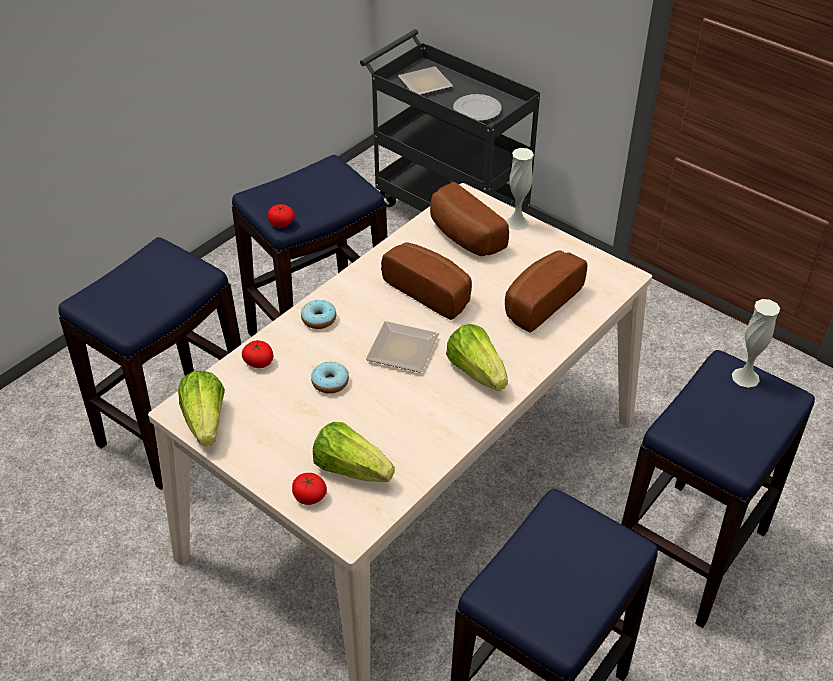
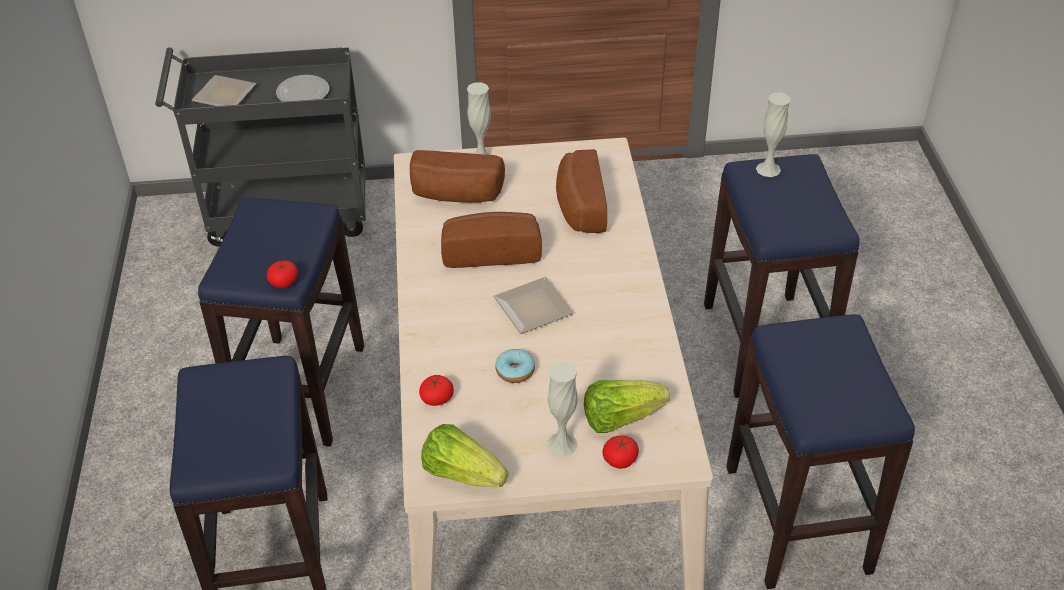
camera: 45 degrees left, 0 degrees up
(289, 454) = (562, 444): none -> white vase
(319, 319) = (436, 332): donut -> none
(476, 371) = (606, 285): lettuce -> none

